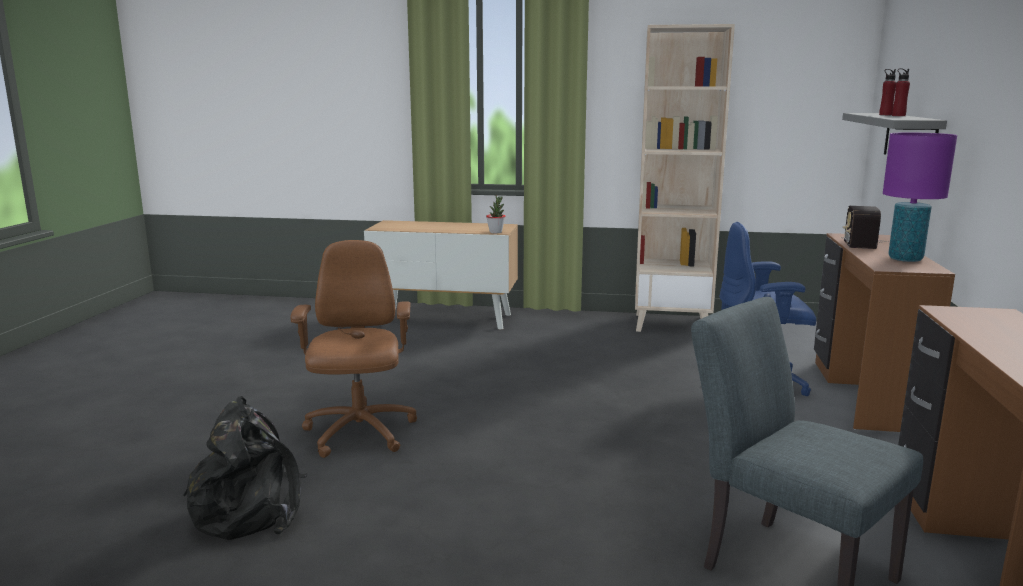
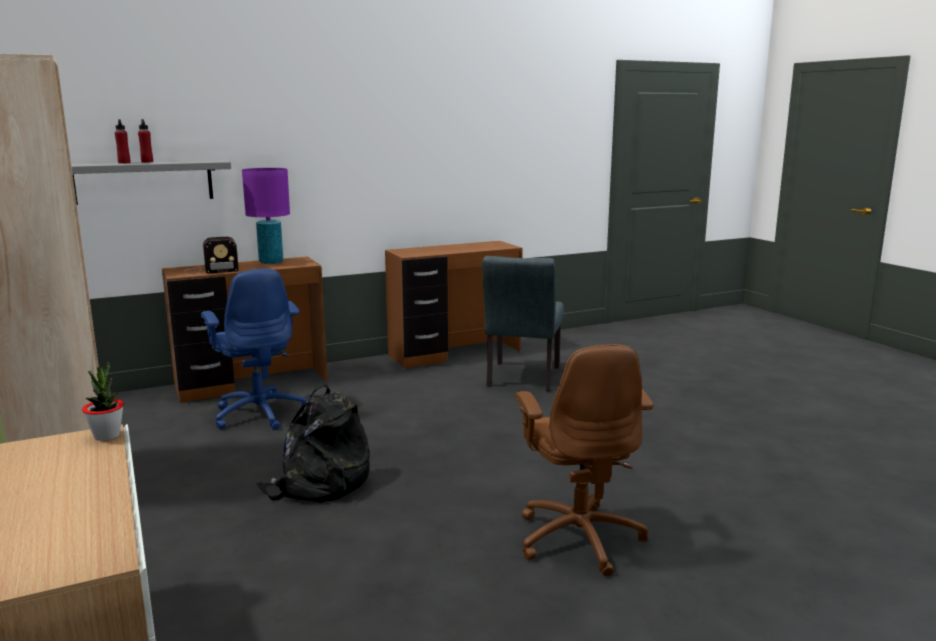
camera: 125 degrees left, 0 degrees up
(251, 509) = (737, 521): black backpack -> black backpack (319, 484)
(359, 433) = (579, 538): brown office chair -> brown office chair turned 60 degrees counterclockwise

